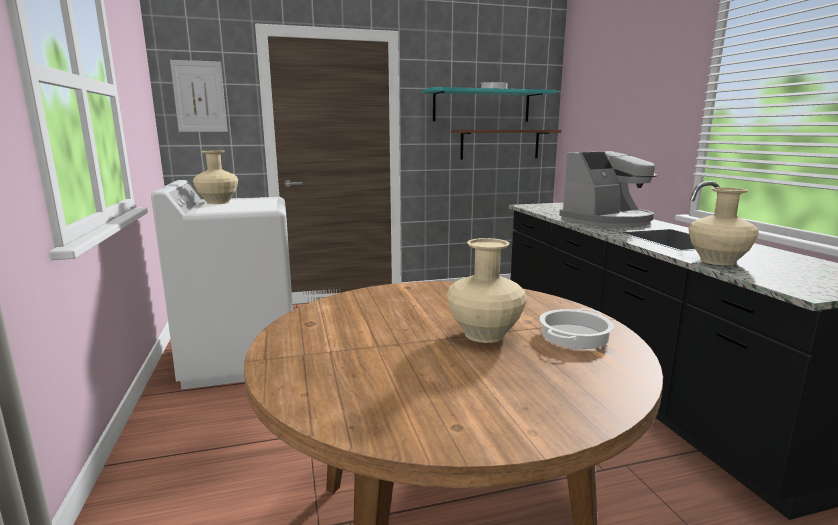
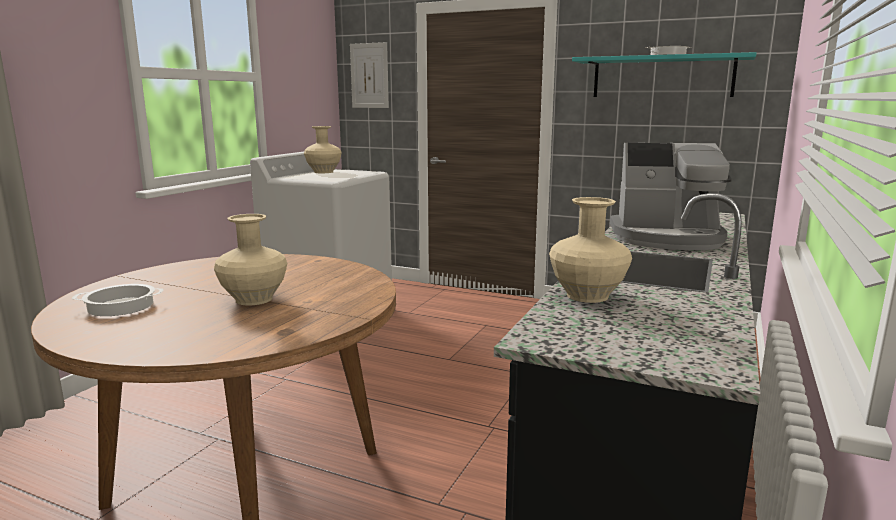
camera: 40 degrees right, 0 degrees up
(500, 144) = (687, 127): shelf -> none
(574, 335) = (301, 318): cooking pot -> cooking pot (121, 306)

